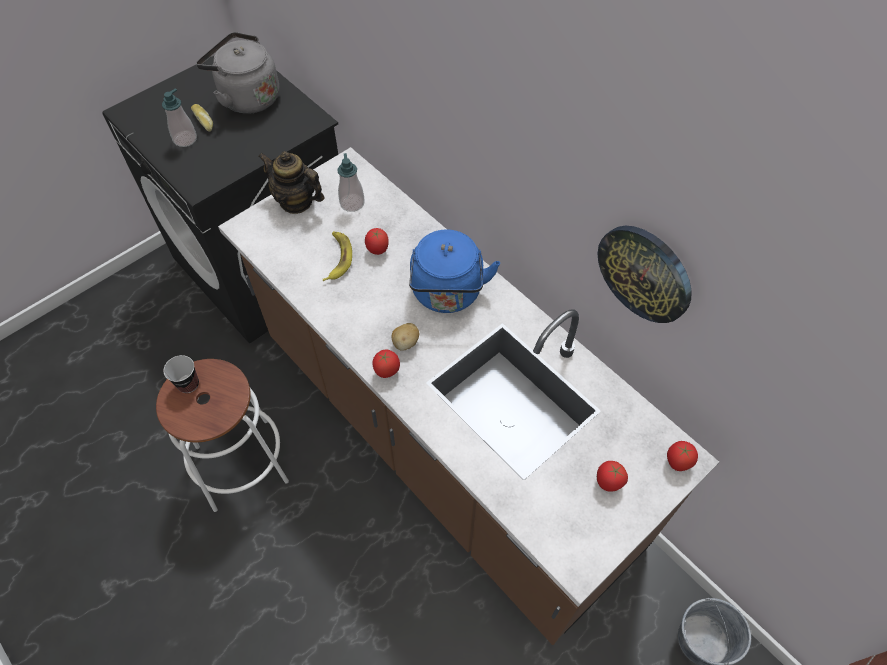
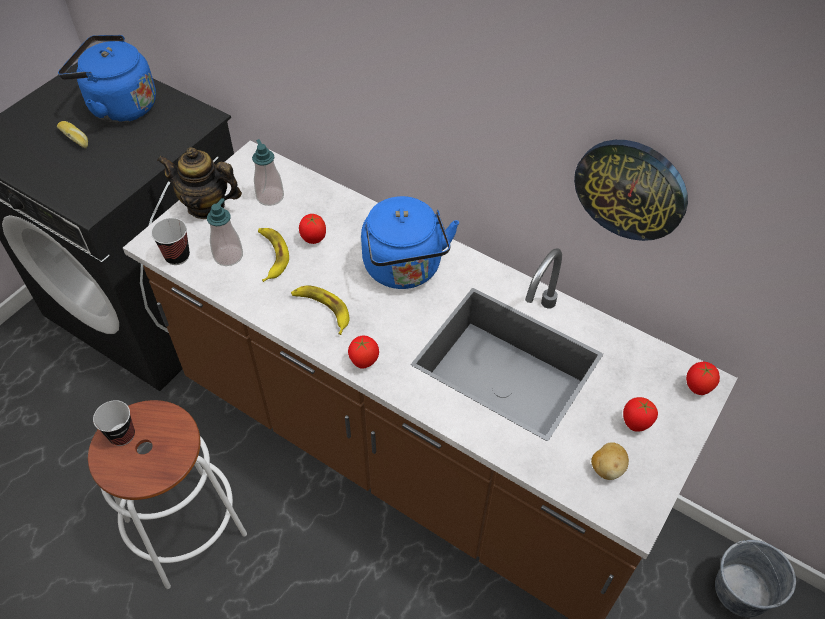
camera: 15 degrees left, 5 degrees down
(185, 139) = (59, 161): soap dispenser -> soap dispenser (228, 256)
(247, 97) = (119, 106): grey kettle -> blue kettle
(260, 243) = (177, 256): none -> cup
(366, 316) = (322, 309): none -> banana
(405, 343) = (375, 328): potato -> potato (606, 468)

